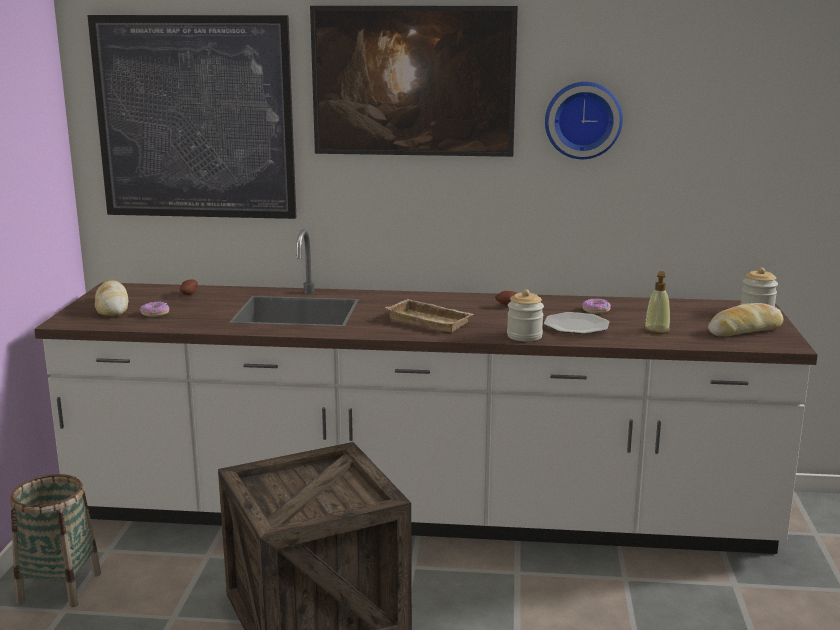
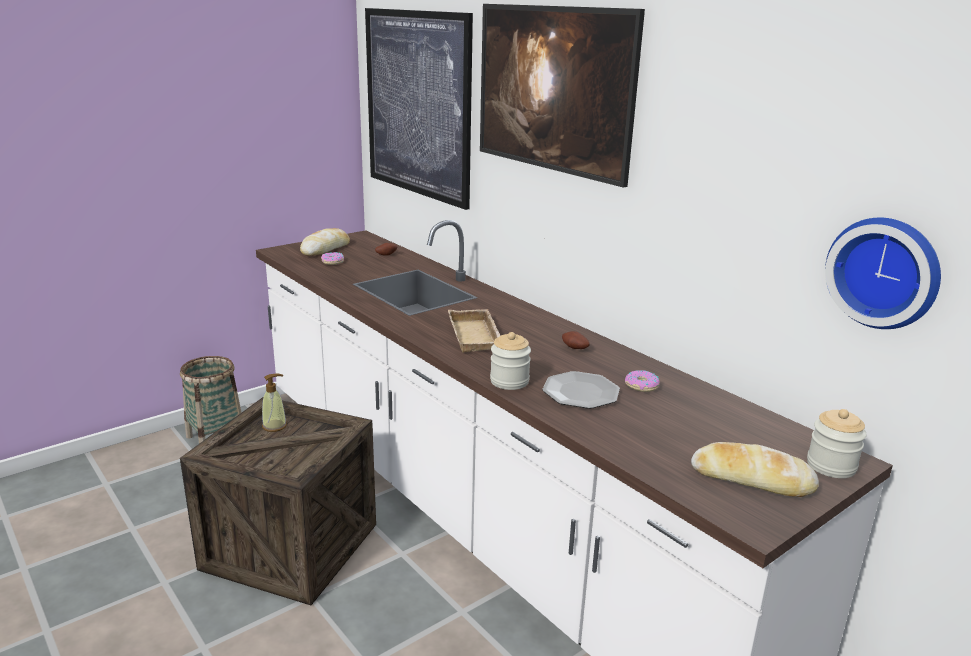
camera: 45 degrees right, 5 degrees up
(583, 120) = (696, 157): wall clock -> wall clock (885, 272)
(656, 330) = (647, 432): soap dispenser -> soap dispenser (275, 426)

